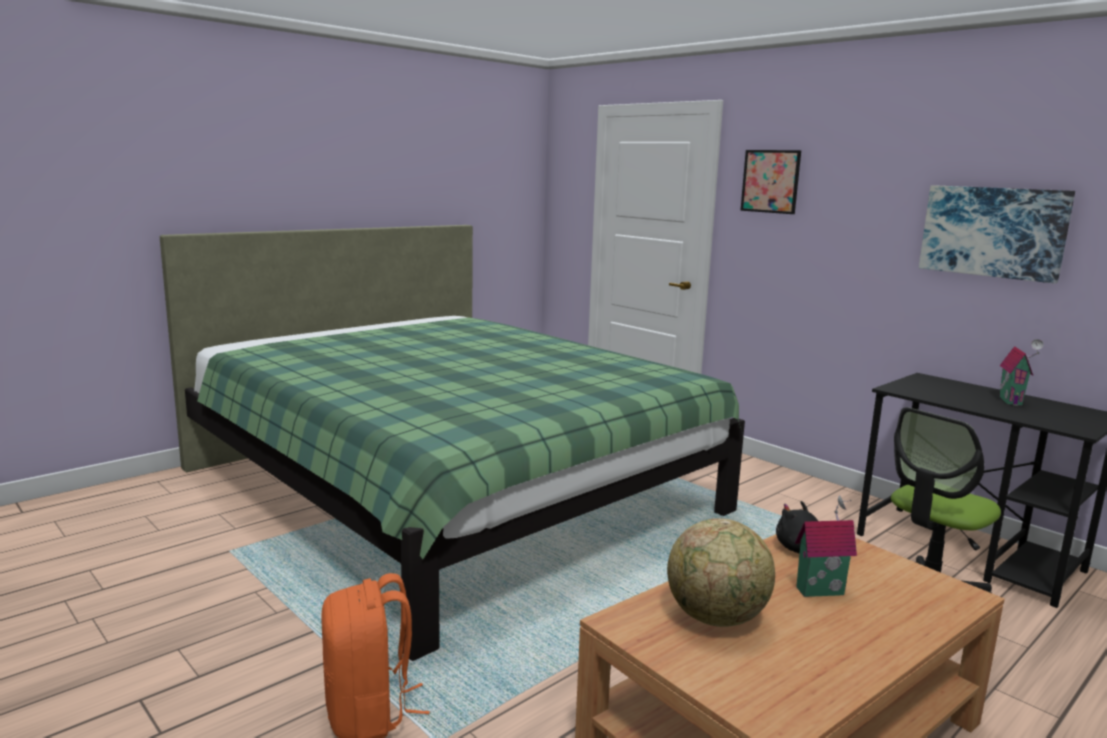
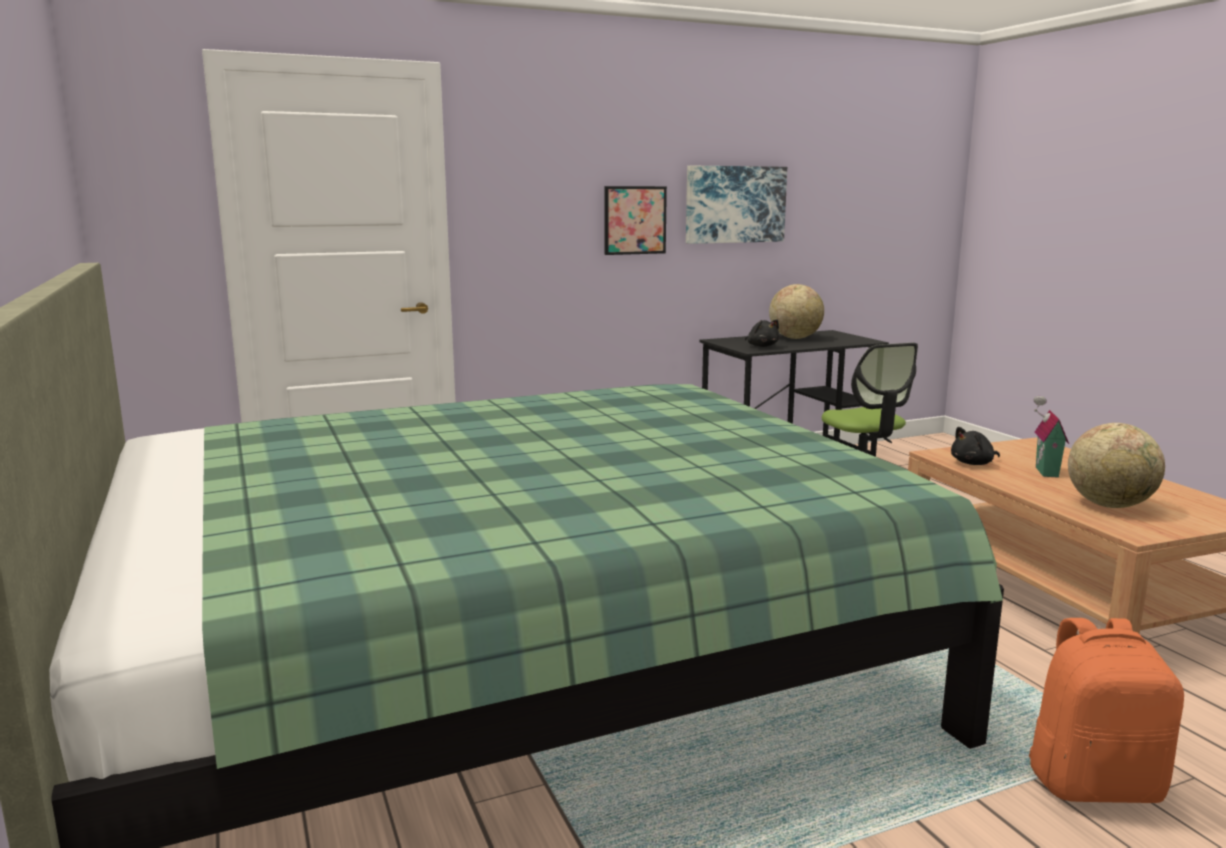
camera: 70 degrees left, 0 degrees up
(770, 181) = (522, 166): picture -> picture (635, 220)
(926, 391) = (762, 346): none -> black plush toy
(1013, 401) = (795, 338): toy house -> globe

